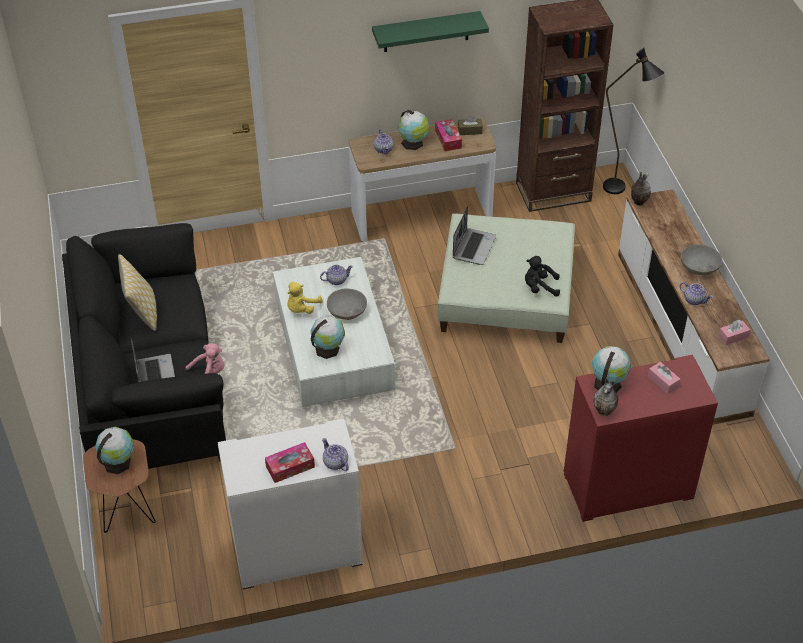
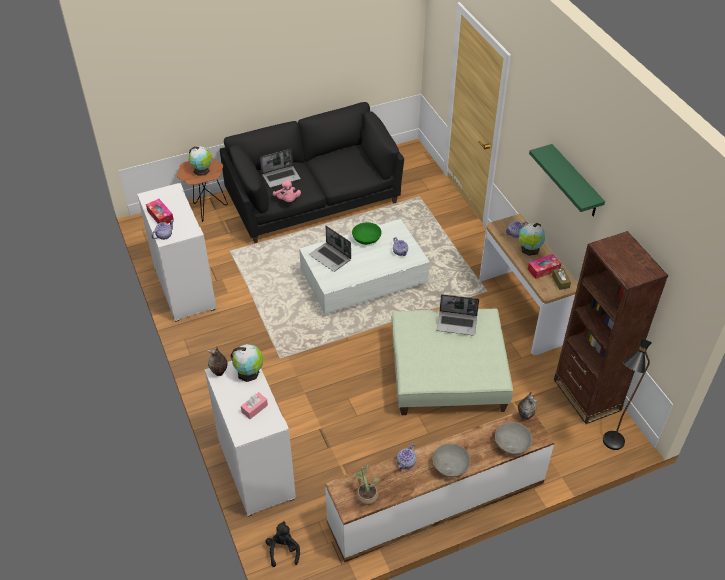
camera: 80 degrees right, 0 degrees up
(142, 312) = (336, 161): pillow -> none
(301, 309) = (366, 238): yellow plush toy -> green bowl
(328, 348) = (331, 257): globe -> laptop
(347, 311) = (370, 262): grey bowl -> grey bowl (512, 444)
(539, 287) = (423, 371): black plush toy -> black plush toy (283, 550)
(627, 487) = (255, 469): red cabinet -> white cabinet
(733, 336) = (366, 494): pink tissue box -> potted plant

